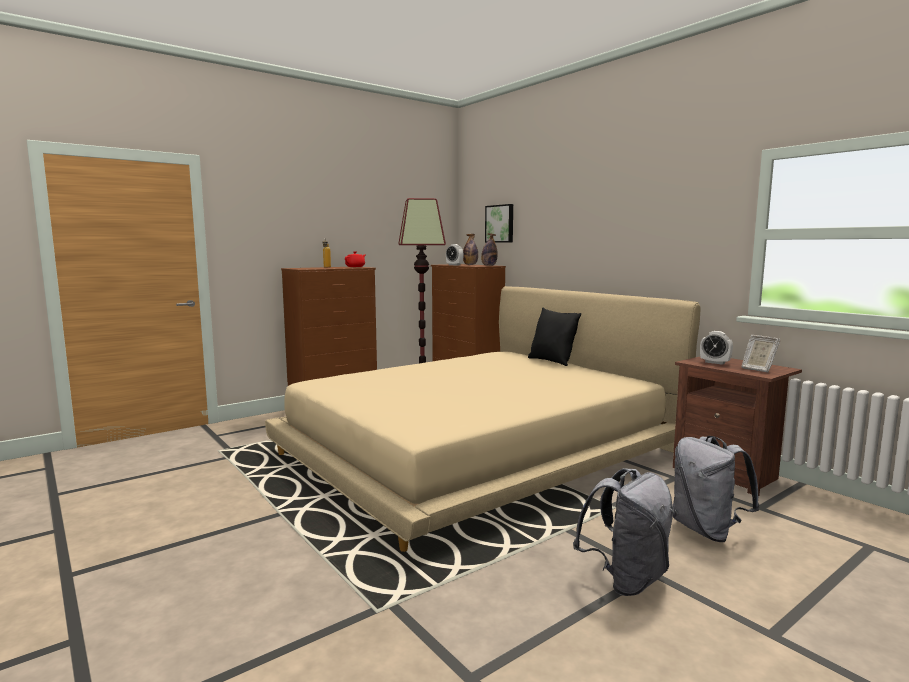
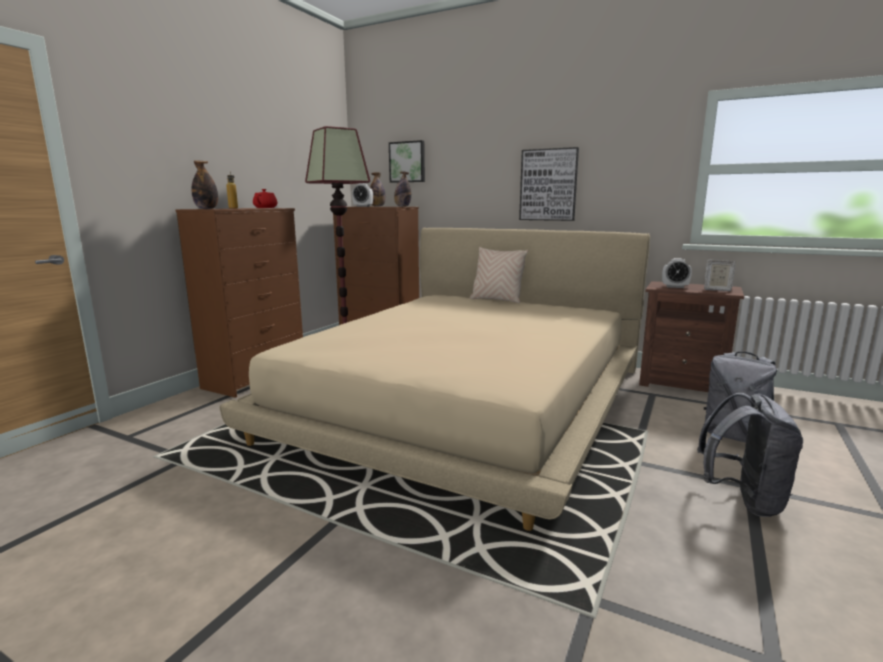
camera: 25 degrees left, 5 degrees up
(299, 268) = (206, 209): none -> bottle
(551, 361) = (496, 300): black pillow -> beige pillow
(613, 248) = (548, 185): none -> picture

